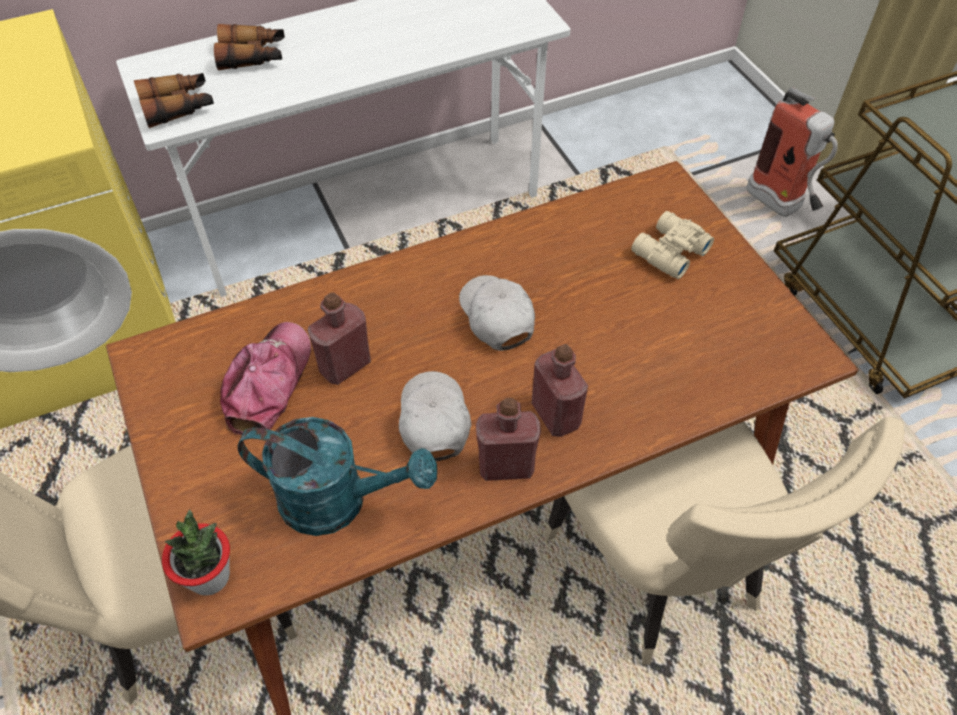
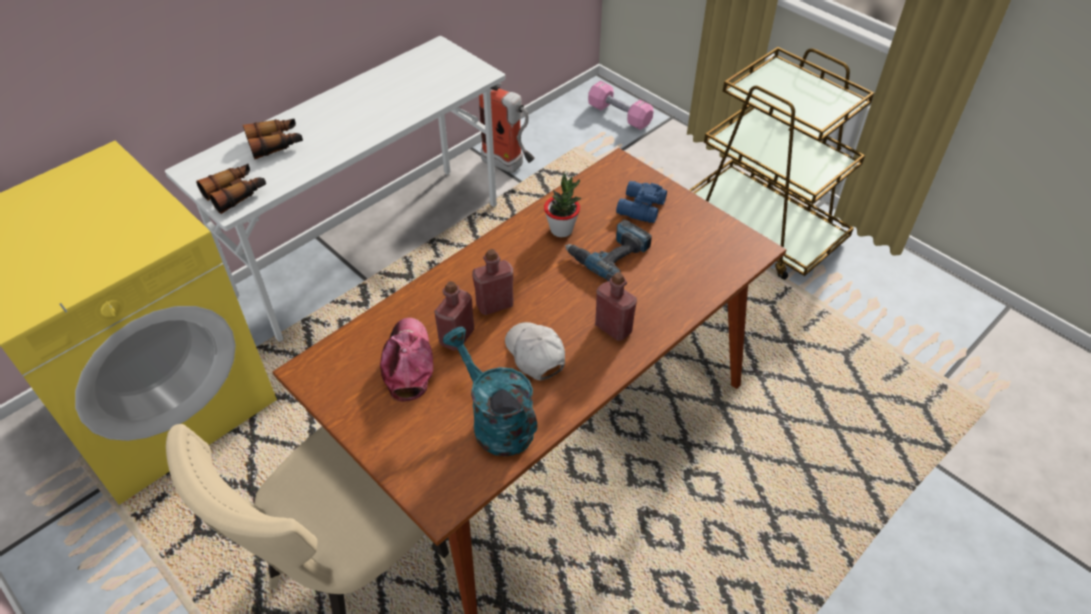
camera: 20 degrees left, 5 degrees down
(210, 577) = (431, 494): potted plant -> potted plant (561, 230)
(338, 500) = (495, 421): turquoise watering can -> turquoise watering can turned 120 degrees counterclockwise
(496, 317) = (545, 278): white cap -> none
(506, 466) = (596, 368): red bottle -> red bottle (495, 304)
(597, 306) = (609, 254): none -> power drill
(661, 573) = (691, 438): beige chair -> none
(668, 252) = (639, 208): beige binoculars -> blue binoculars
(737, 118) = (619, 115): none -> pink dumbbell
(781, 207) = (674, 170): fire extinguisher -> fire extinguisher (509, 166)

